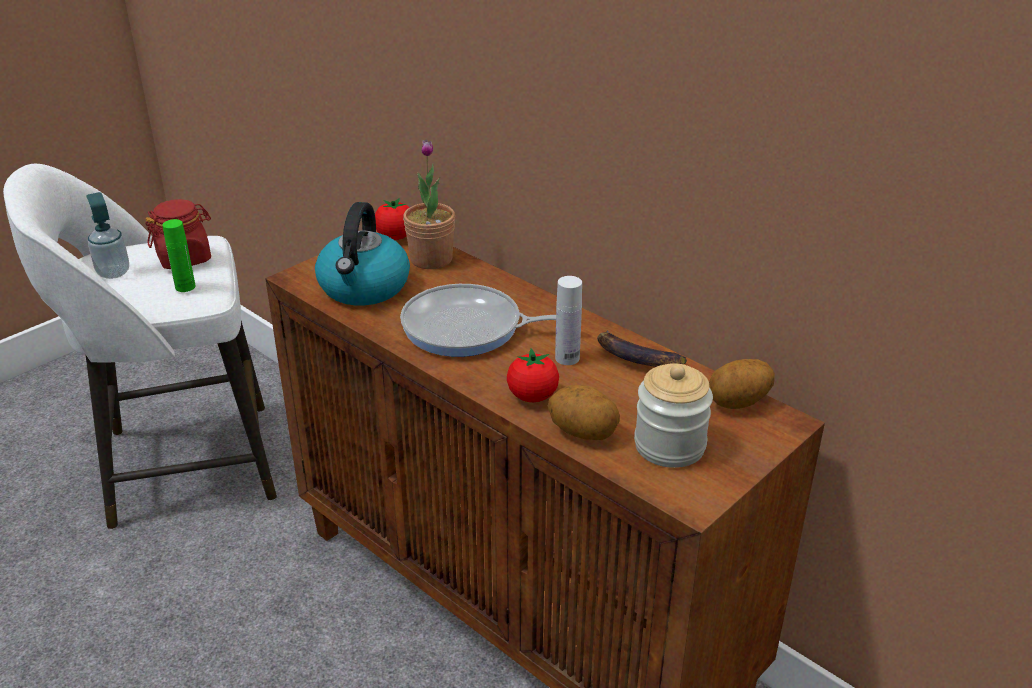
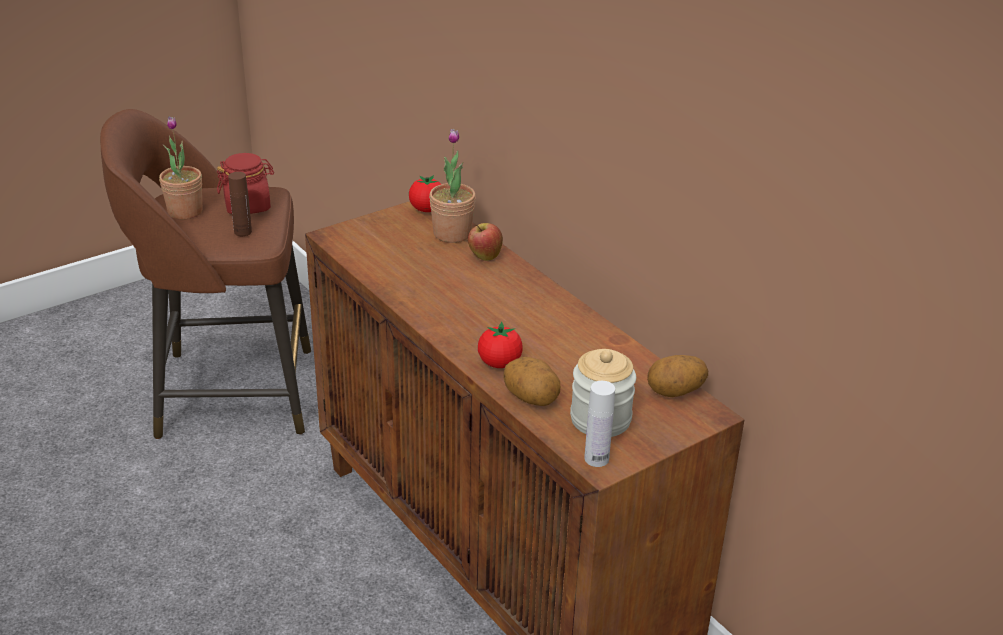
camera: 10 degrees right, 0 degrees up
(113, 272) = (185, 211): soap dispenser -> potted plant
(184, 465) = (229, 392): white stool -> brown stool
(185, 287) = (243, 232): green bottle -> brown bottle
(364, 288) = (386, 252): kettle -> none
(469, 329) = (464, 299): frying pan -> none
(475, 279) = (484, 256): none -> apple
(567, 358) = (541, 335): white bottle -> white bottle (596, 459)
(635, 357) = (601, 342): banana -> none

